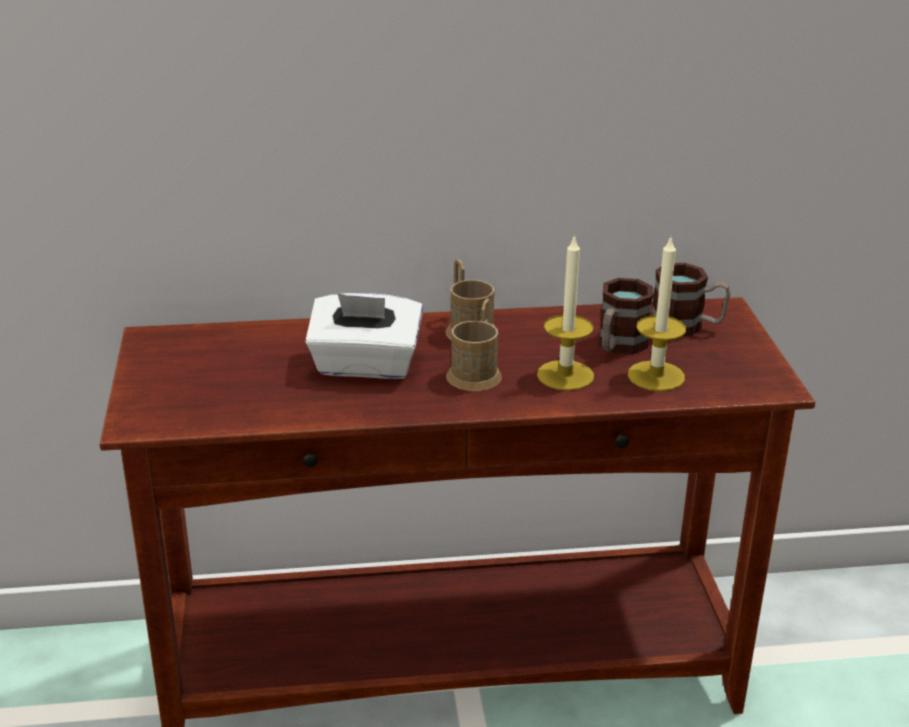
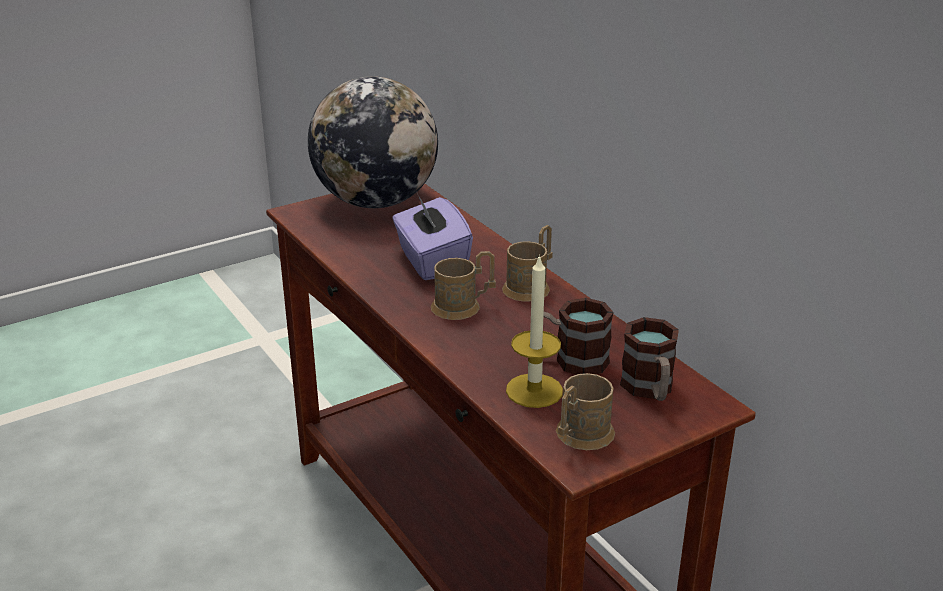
camera: 65 degrees right, 0 degrees up
(177, 364) = (376, 202): none -> globe
(365, 366) = (431, 262): white tissue box -> purple tissue box
(565, 375) = (493, 346): candle -> none
(738, 374) = (580, 436): none -> brown mug

